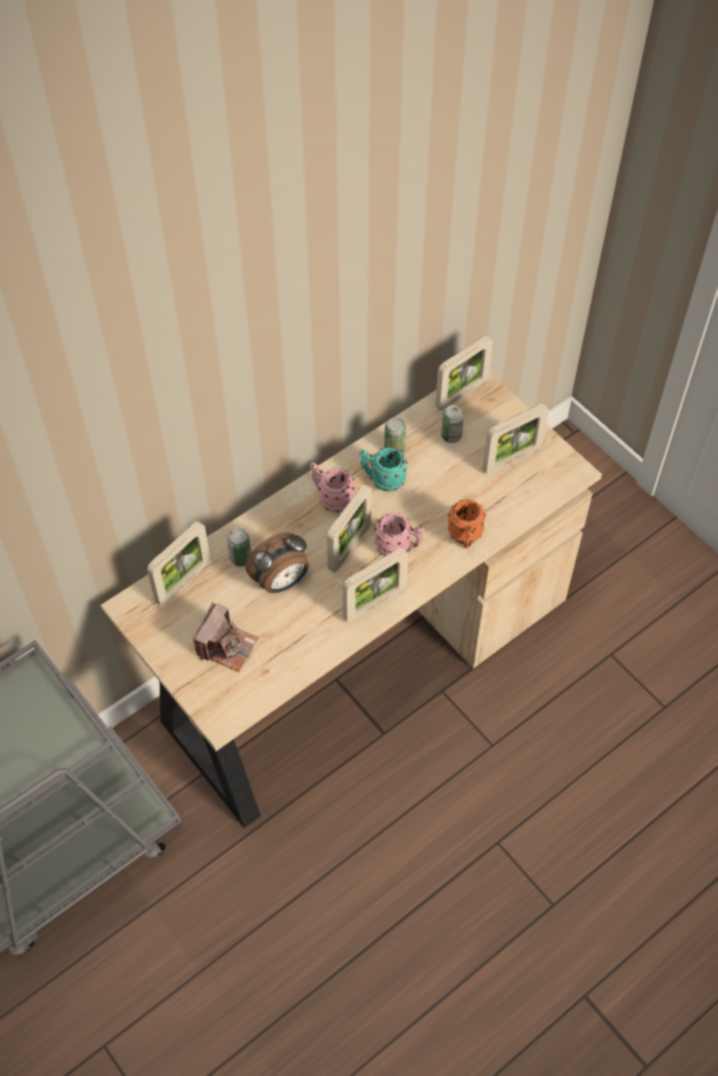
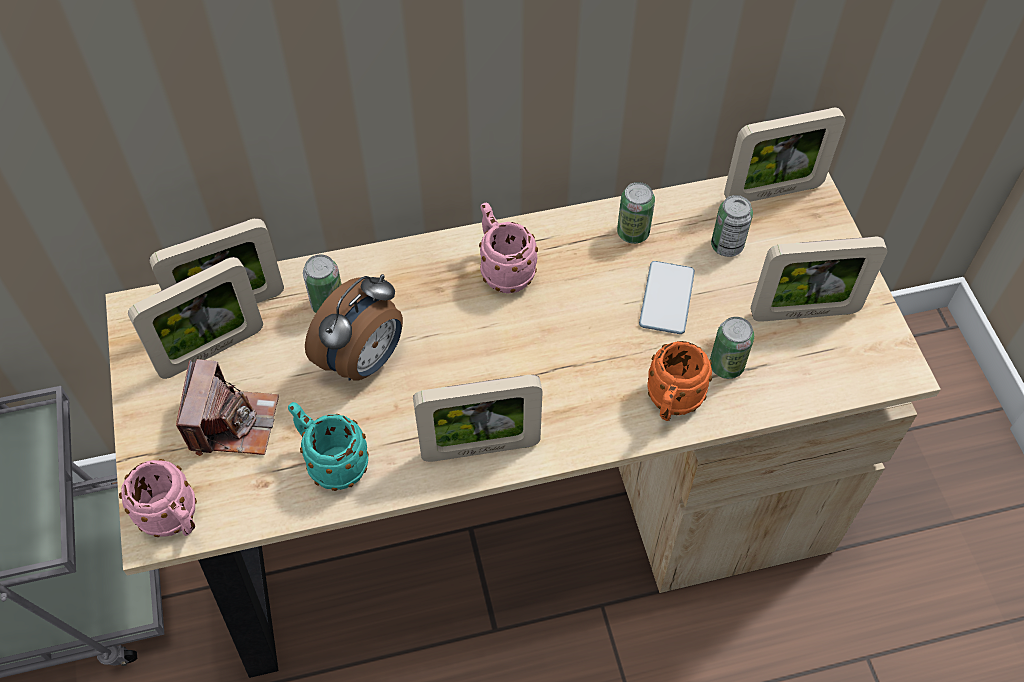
camera: 25 degrees right, 0 degrees up
(227, 646) = (233, 422): camera -> camera turned 45 degrees counterclockwise
(281, 582) = (364, 360): alarm clock -> alarm clock turned 45 degrees counterclockwise
(349, 547) = (490, 349): picture frame -> picture frame (211, 350)
(382, 480) = (591, 270): turquoise mug -> turquoise mug (331, 462)
(399, 547) = (562, 378): pink mug -> pink mug (175, 520)
(433, 480) = (666, 298): none -> phone
(484, 505) = (726, 366): none -> can

